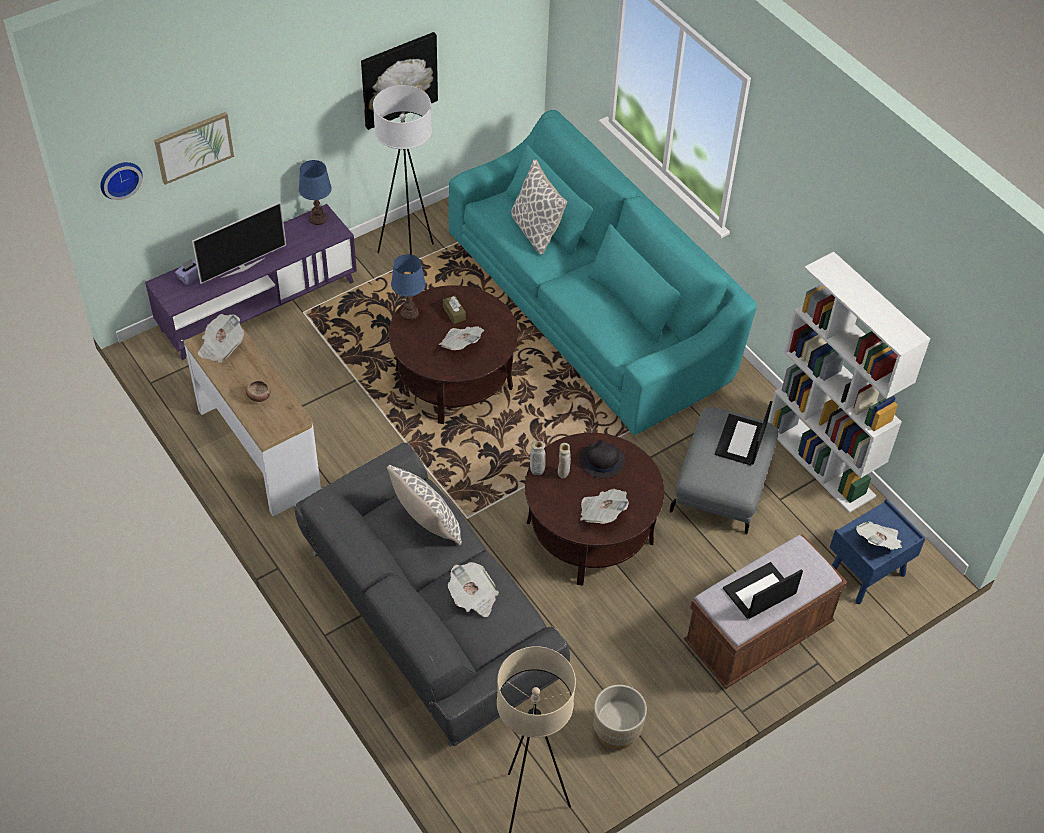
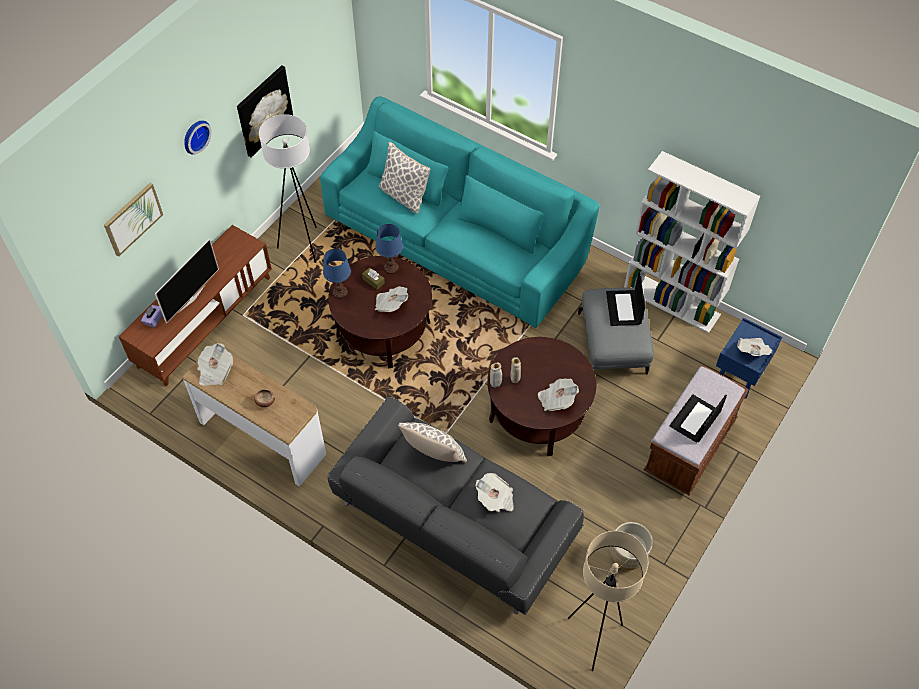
camera: 20 degrees left, 5 degrees up
(119, 178) = (84, 264): wall clock -> wall clock (195, 136)
(258, 305) = (205, 321): purple tv stand -> brown tv stand
(318, 219) = (231, 239): blue table lamp -> blue table lamp (390, 268)
(601, 461) = (537, 359): black hat -> none

